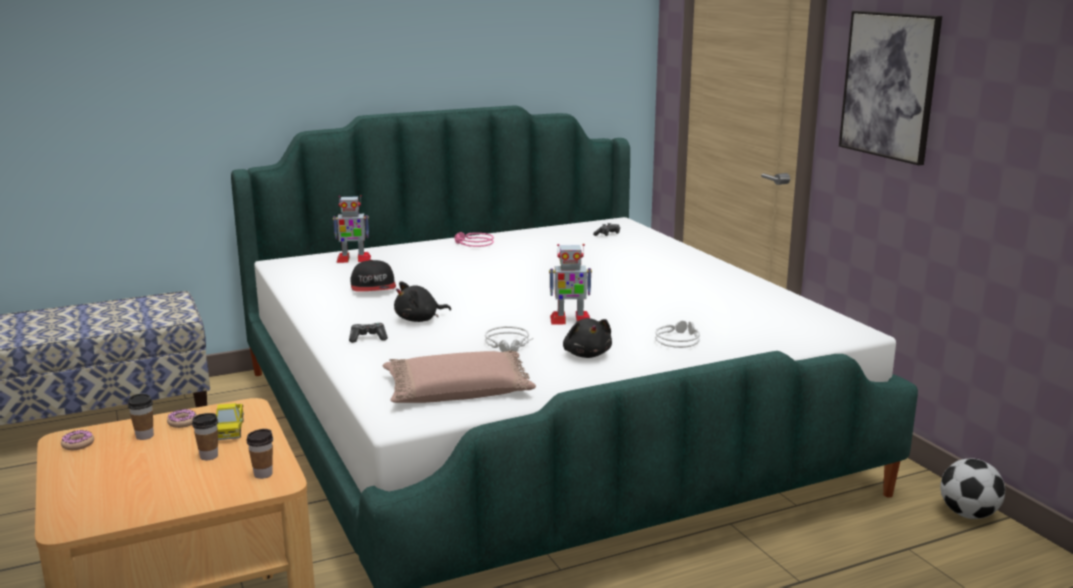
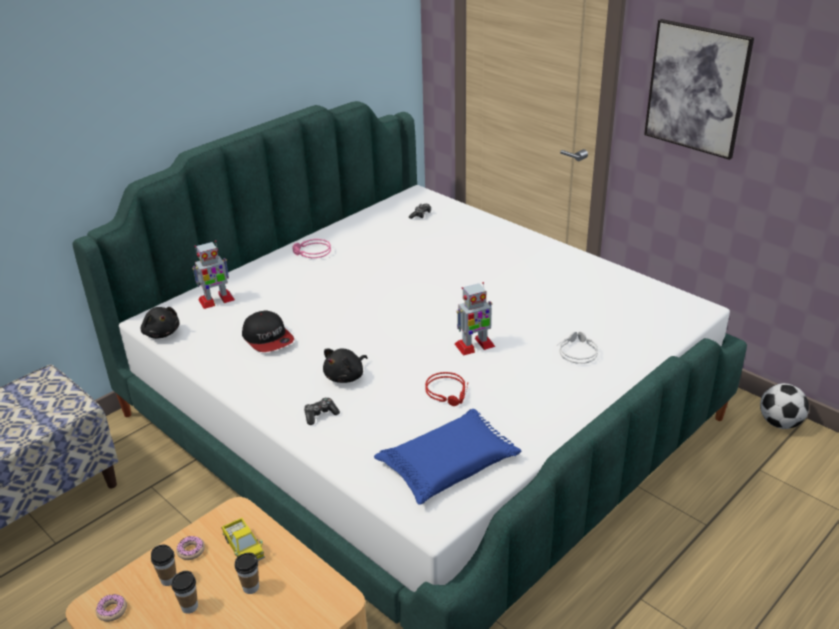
camera: 20 degrees left, 15 degrees up
(263, 474) = (317, 595): cup -> cup (189, 606)
(458, 387) = (448, 462): beige pillow -> blue pillow
(509, 345) = (448, 393): grey headphones -> red headphones
(587, 354) = (520, 389): black plush toy -> black plush toy (161, 332)

